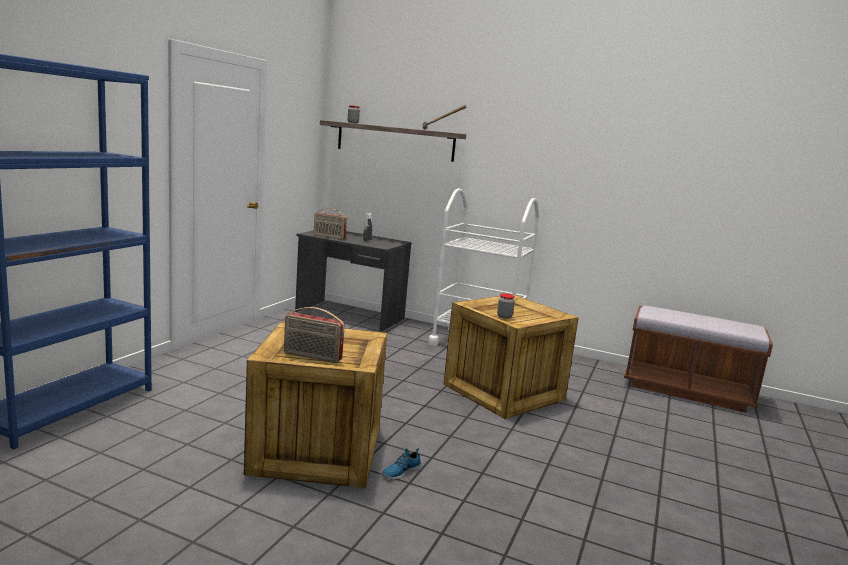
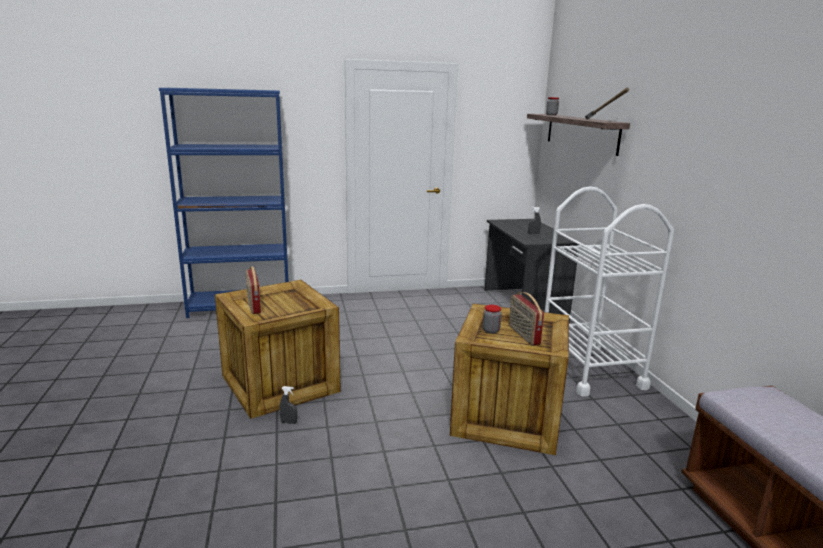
camera: 55 degrees right, 5 degrees up
(329, 237) = (506, 226): radio -> radio (523, 335)
(400, 471) = (288, 422): shoe -> grey spray bottle

